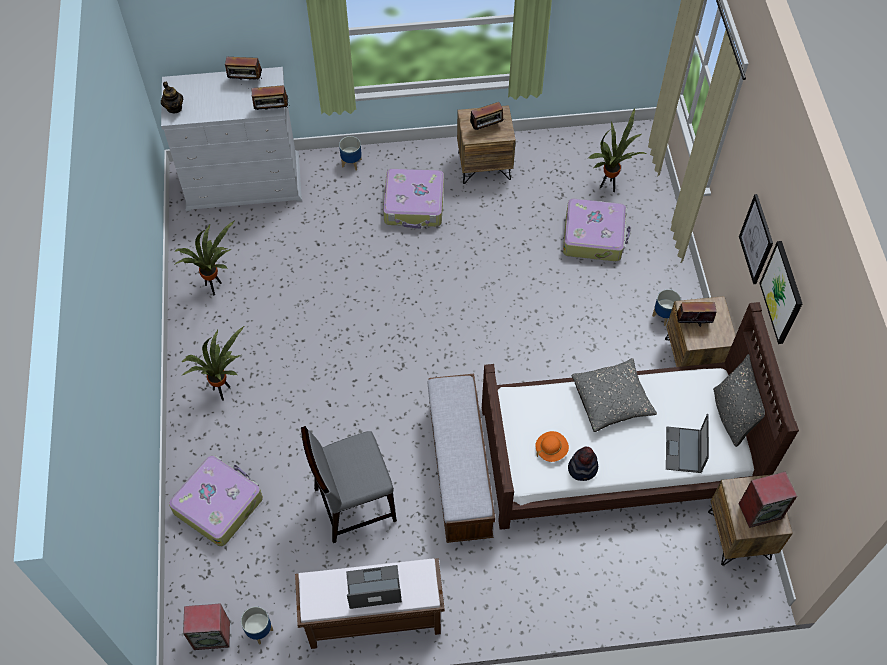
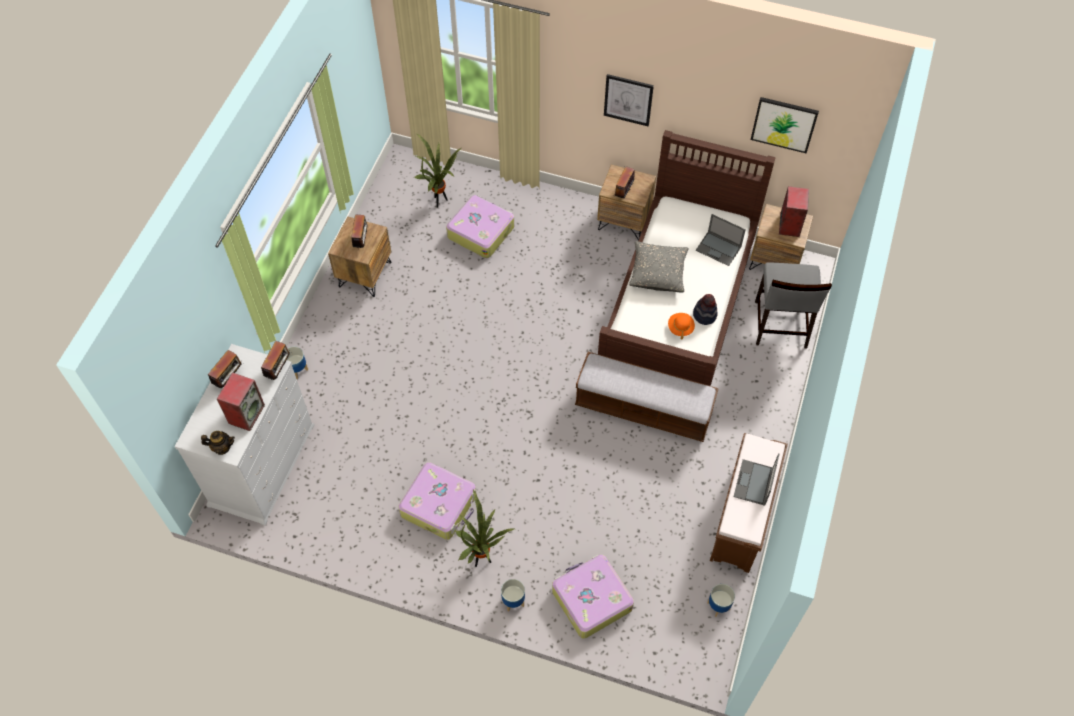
camera: 65 degrees left, 0 degrees up
(212, 634) = (707, 643): speaker -> speaker (246, 413)
(214, 287) = (367, 529): potted plant -> none
(353, 504) = (638, 496): grey chair -> grey chair (780, 325)
(414, 205) = (374, 340): suitcase -> suitcase (439, 505)
(664, 316) = (578, 221): planter -> planter (513, 601)
(733, 416) = (704, 208): grey pillow -> none
(782, 292) = (689, 103): picture -> picture (784, 124)

